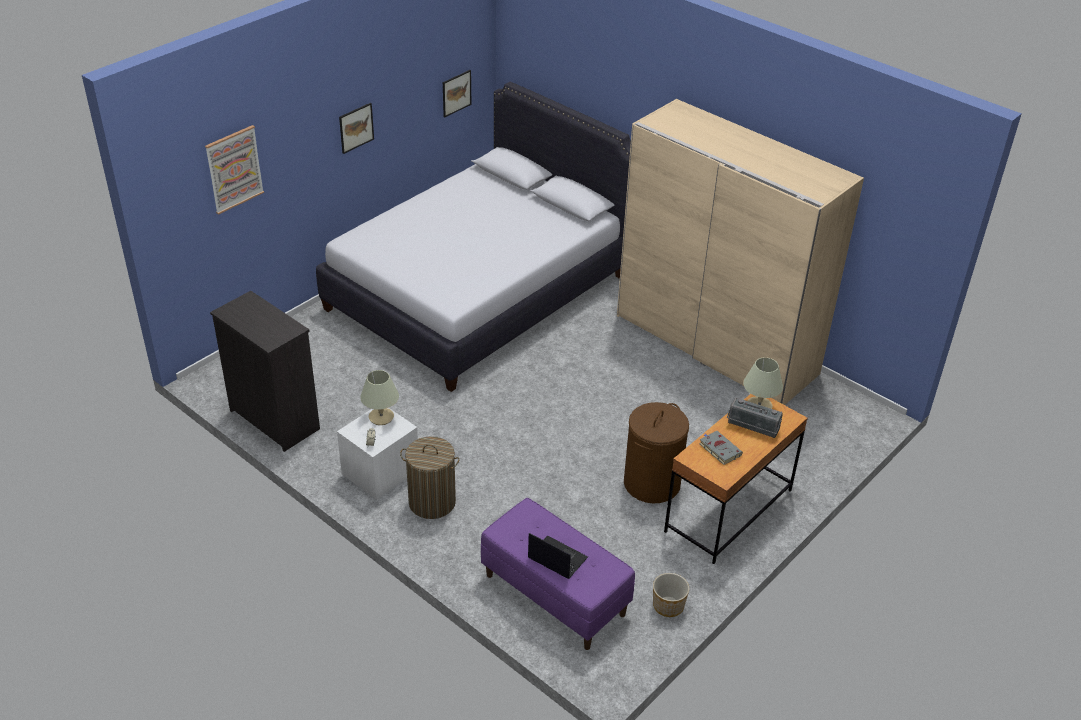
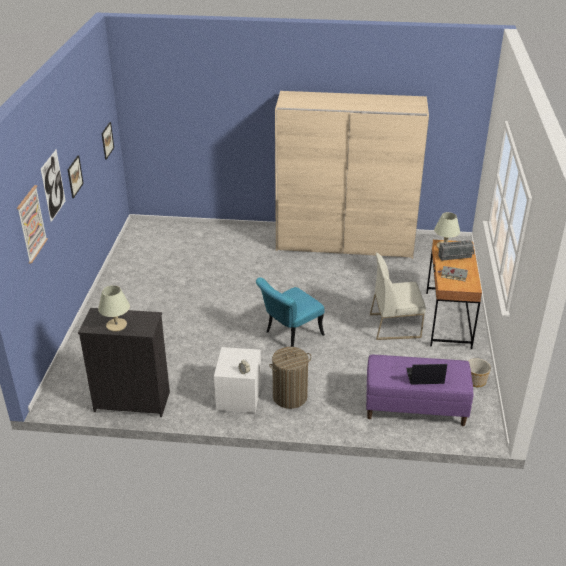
camera: 35 degrees left, 5 degrees down
(298, 131) = (53, 185): none -> picture
(381, 417) = (231, 355): beige table lamp -> beige table lamp (116, 325)
(477, 291) = (178, 271): white bed -> none
(512, 431) = (289, 335): none -> turquoise chair
(651, 483) = (395, 325): brown laundry basket -> white chair

